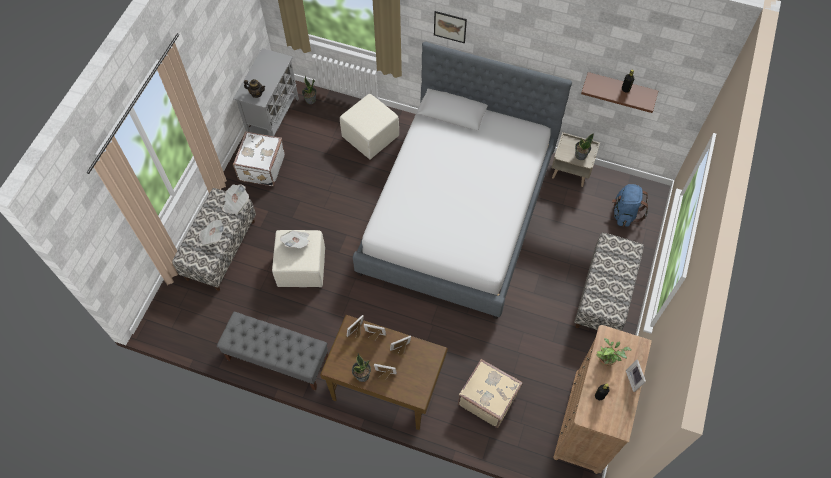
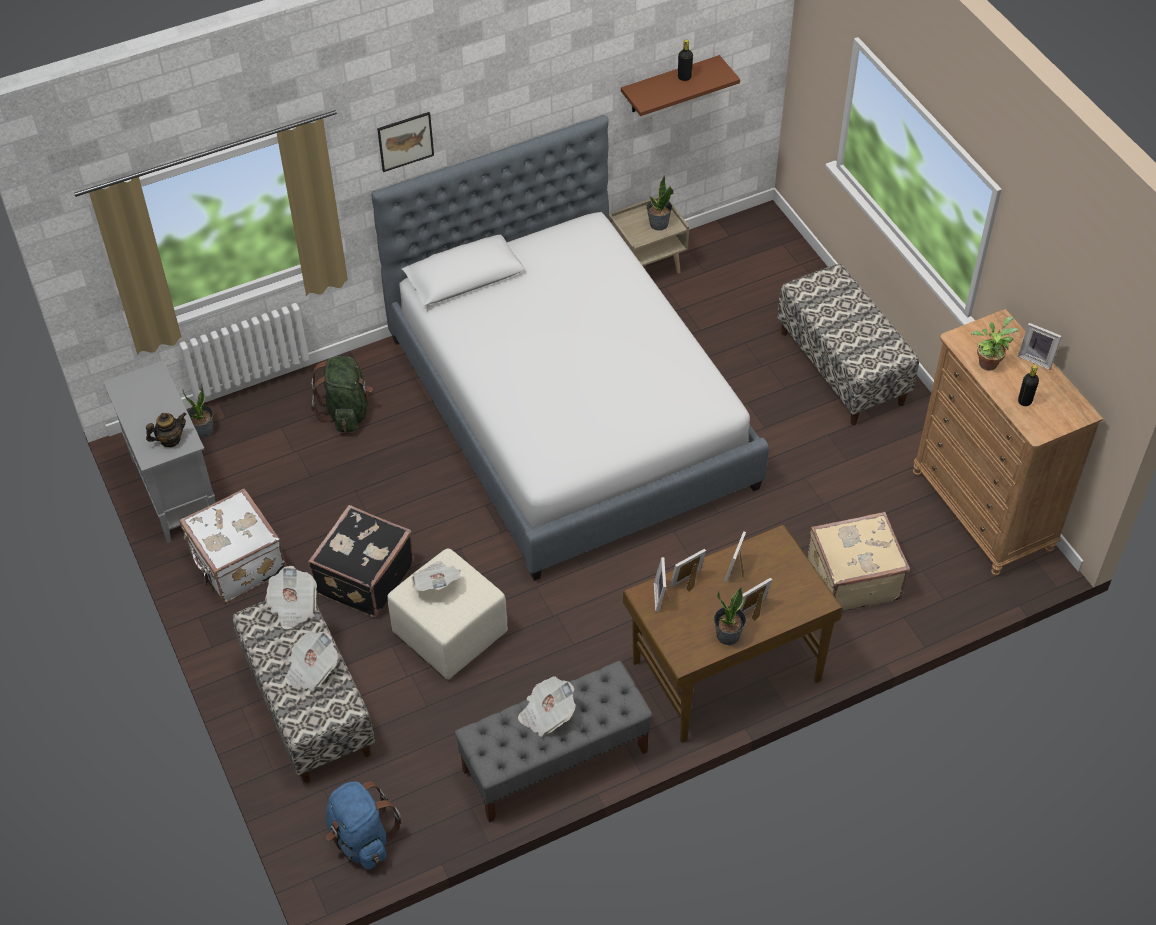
camera: 45 degrees left, 10 degrees down
(271, 338) = (546, 714): none -> newspaper
(297, 214) = (363, 578): none -> black suitcase
(370, 136) = (347, 412): beige ottoman -> green backpack
(624, 213) = (760, 265): blue backpack -> blue backpack (361, 839)

